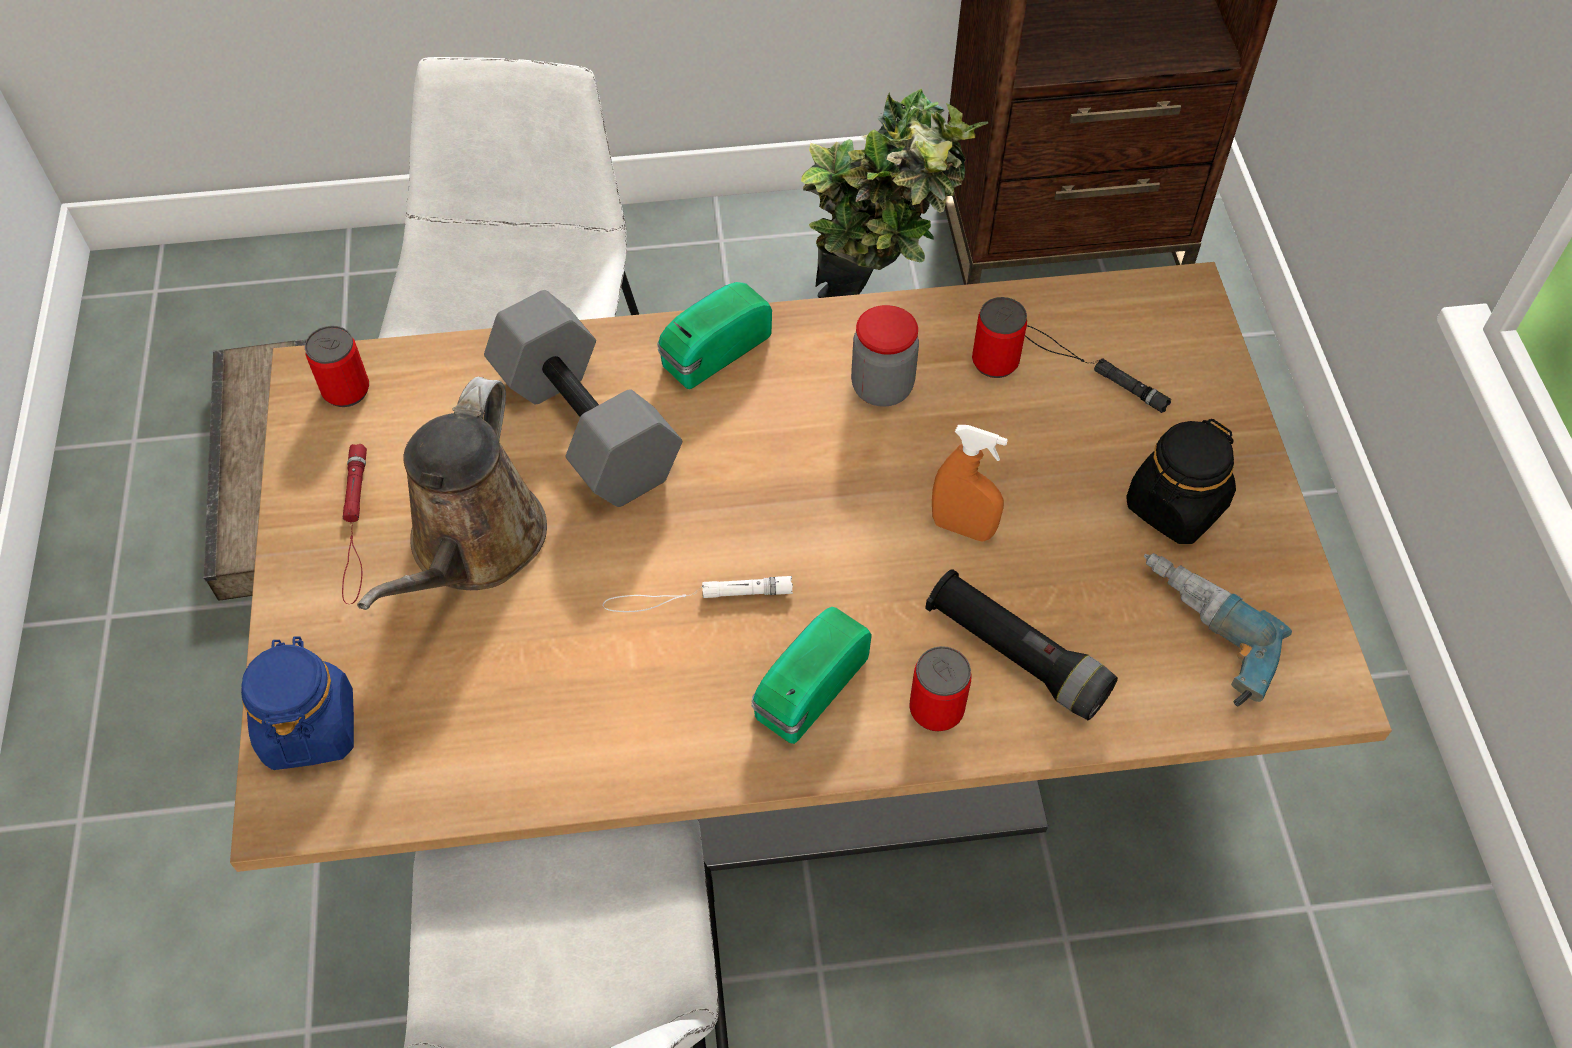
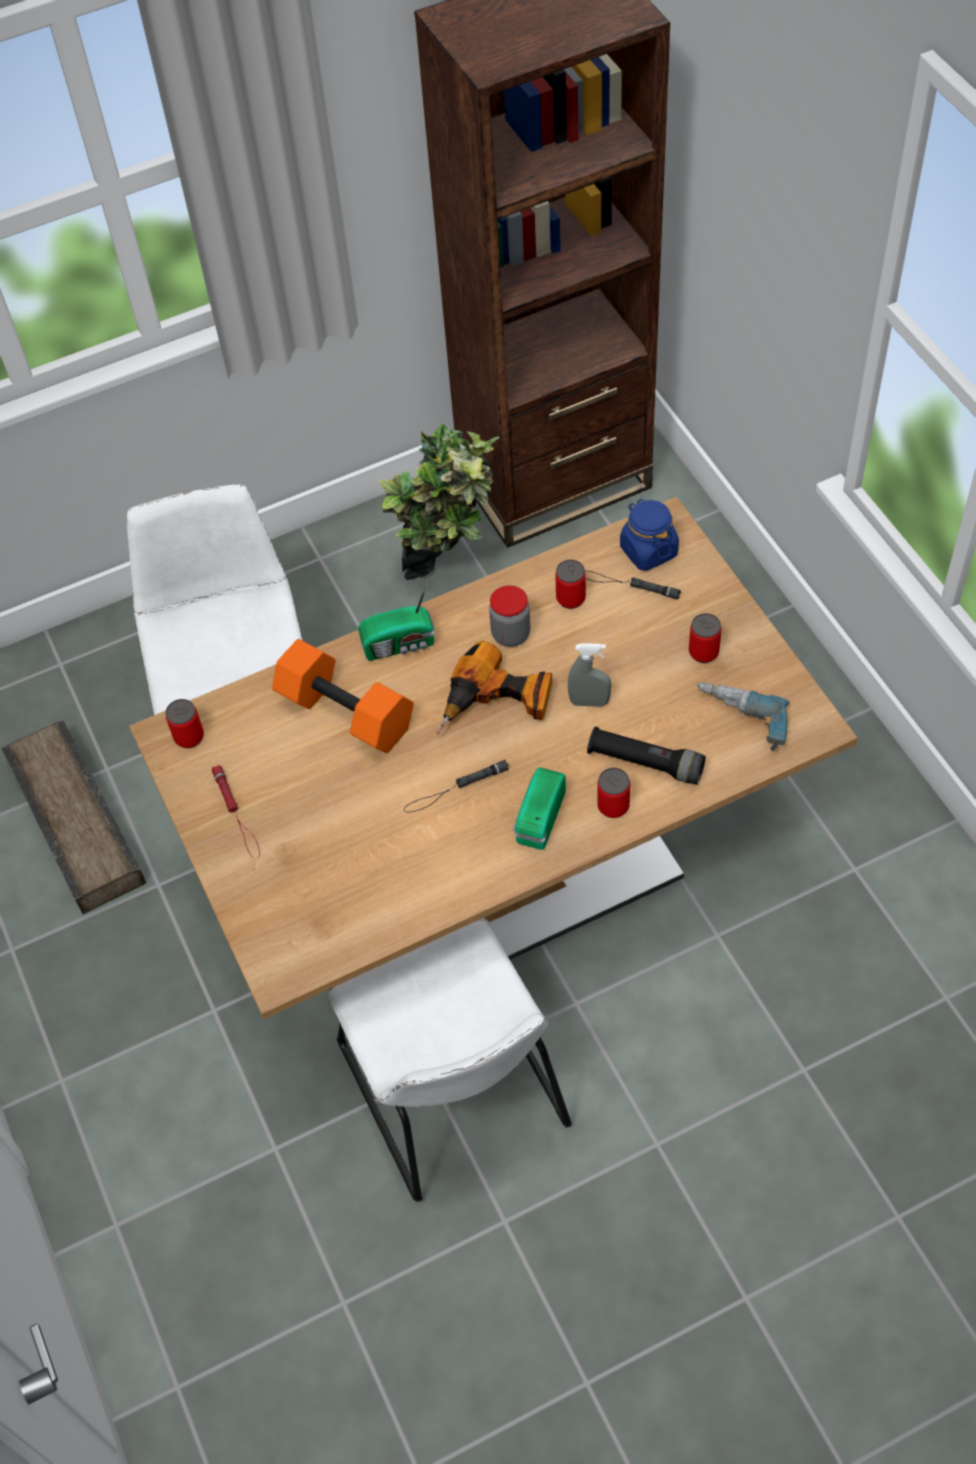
camera: 15 degrees left, 0 degrees up
(310, 727) = (269, 930): blue jar -> blue jar (648, 551)
(473, 547) = (313, 803): brown watering can -> none
(590, 426) = (348, 711): grey dumbbell -> orange dumbbell
(698, 597) = (456, 789): white flashlight -> black flashlight
(712, 352) = (401, 644): radio -> radio turned 135 degrees counterclockwise
(819, 485) = (498, 703): none -> power drill
(962, 528) = (589, 702): orange spray bottle -> grey spray bottle
(1175, 507) = (703, 652): black jar -> can

